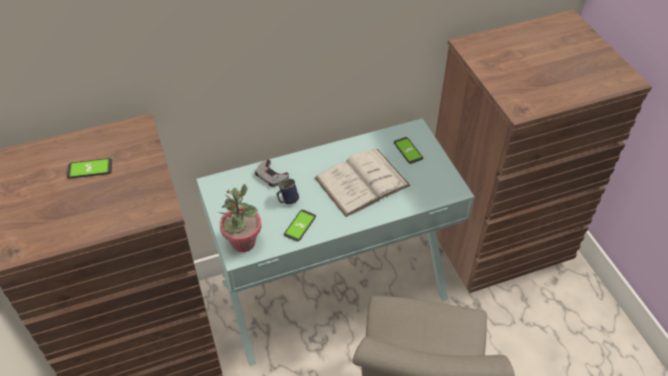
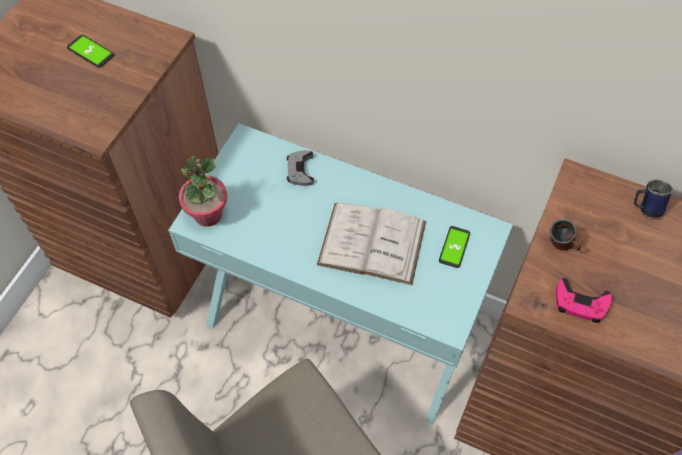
camera: 45 degrees right, 10 degrees up
(287, 200) = (286, 205): blue mug -> blue mug (645, 207)
(300, 226) = (269, 239): phone -> none
(500, 78) = (562, 247): none -> brown mug
(540, 95) = (580, 303): none -> pink game controller

